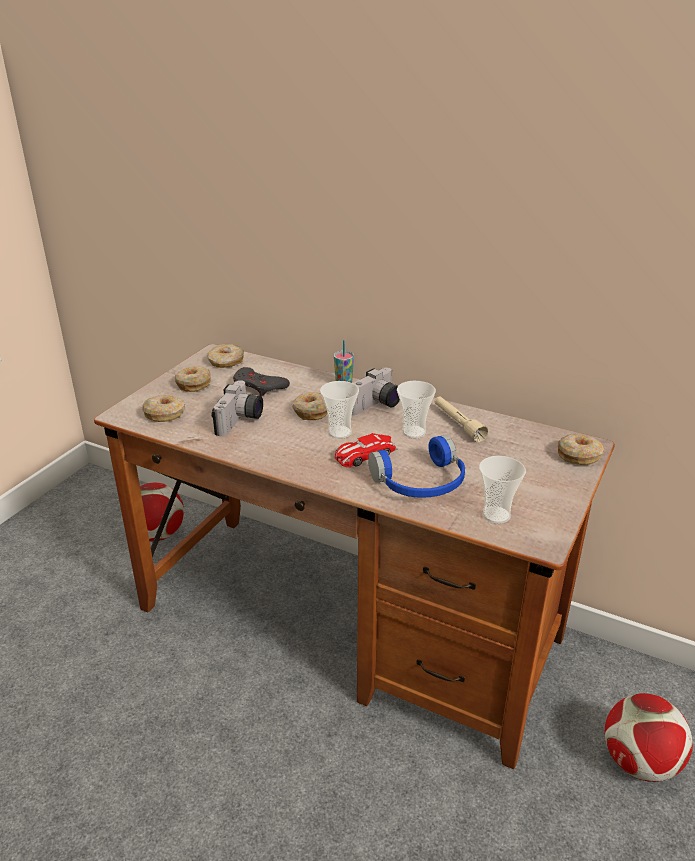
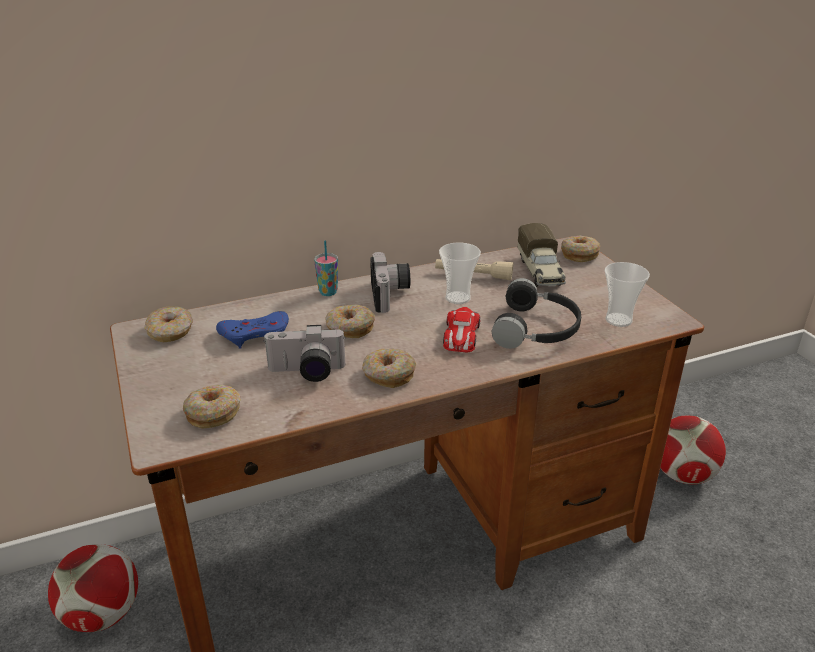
camera: 50 degrees left, 0 degrees up
(193, 384) = (181, 370): donut -> donut (388, 375)
(241, 421) = (306, 373): camera -> camera turned 120 degrees clockwise
(259, 386) = (255, 334): grey game controller -> blue game controller
(339, 432) = (407, 330): cup -> none
(421, 483) = (538, 329): blue headphones -> black headphones
(514, 450) = (540, 272): none -> toy truck

